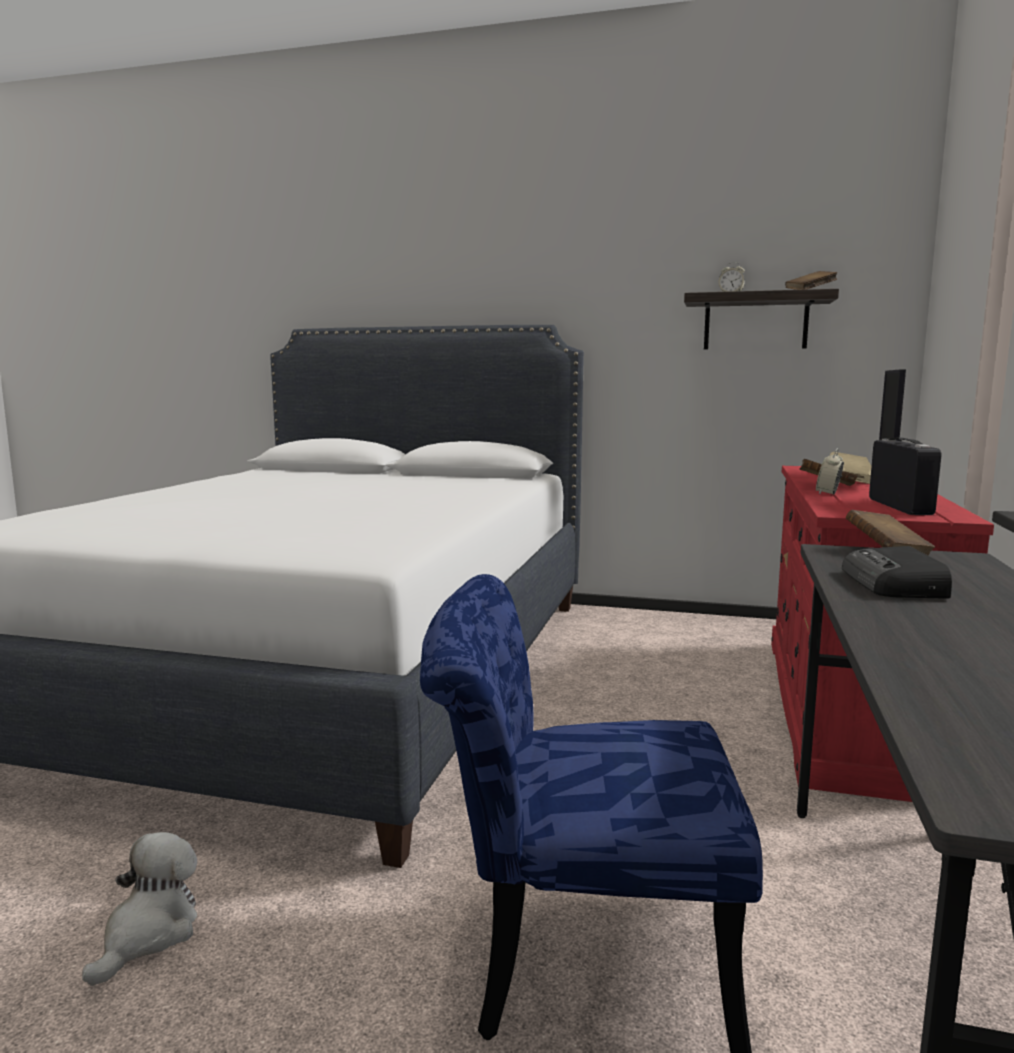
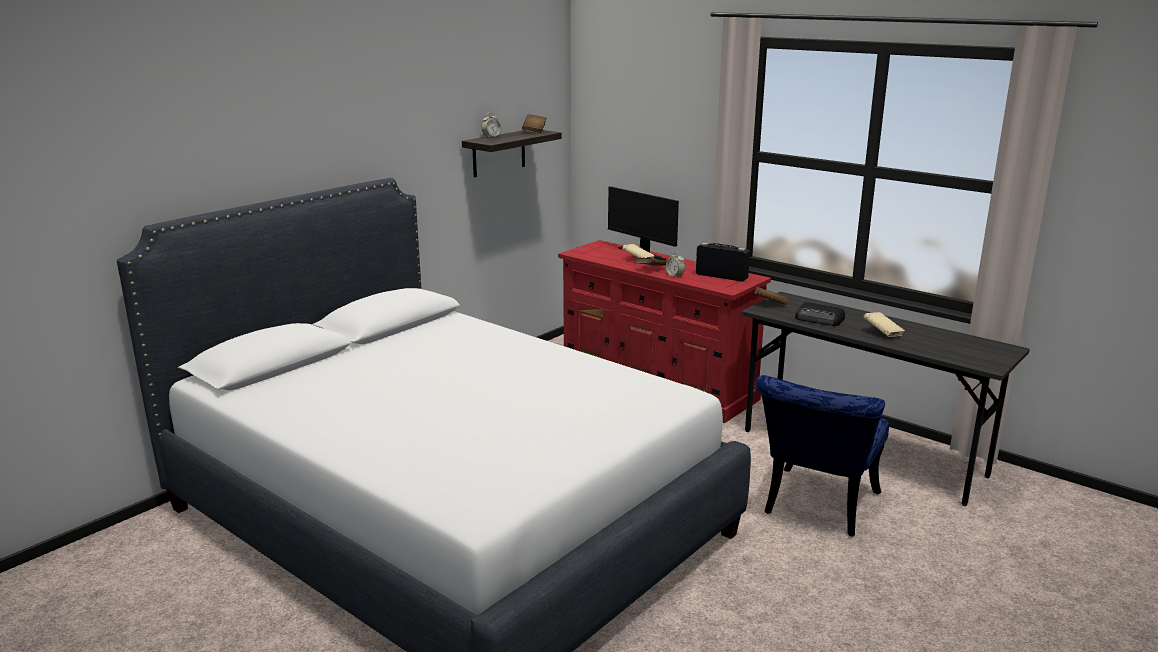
camera: 65 degrees left, 10 degrees up
(149, 934) = (755, 611): plush toy -> none
(947, 636) = (882, 333): none -> beige book

